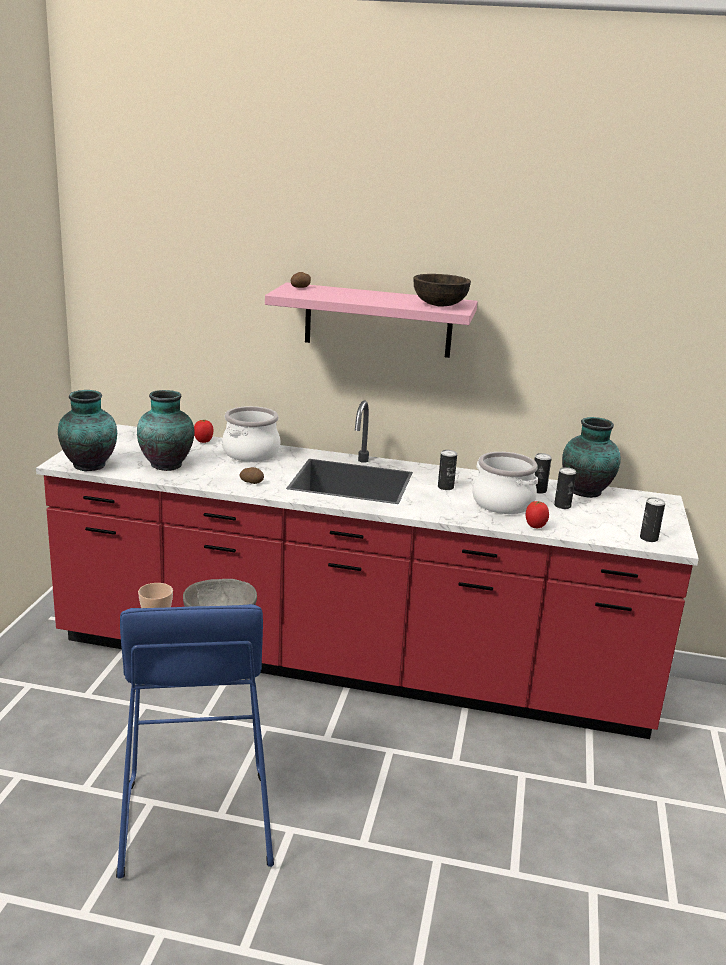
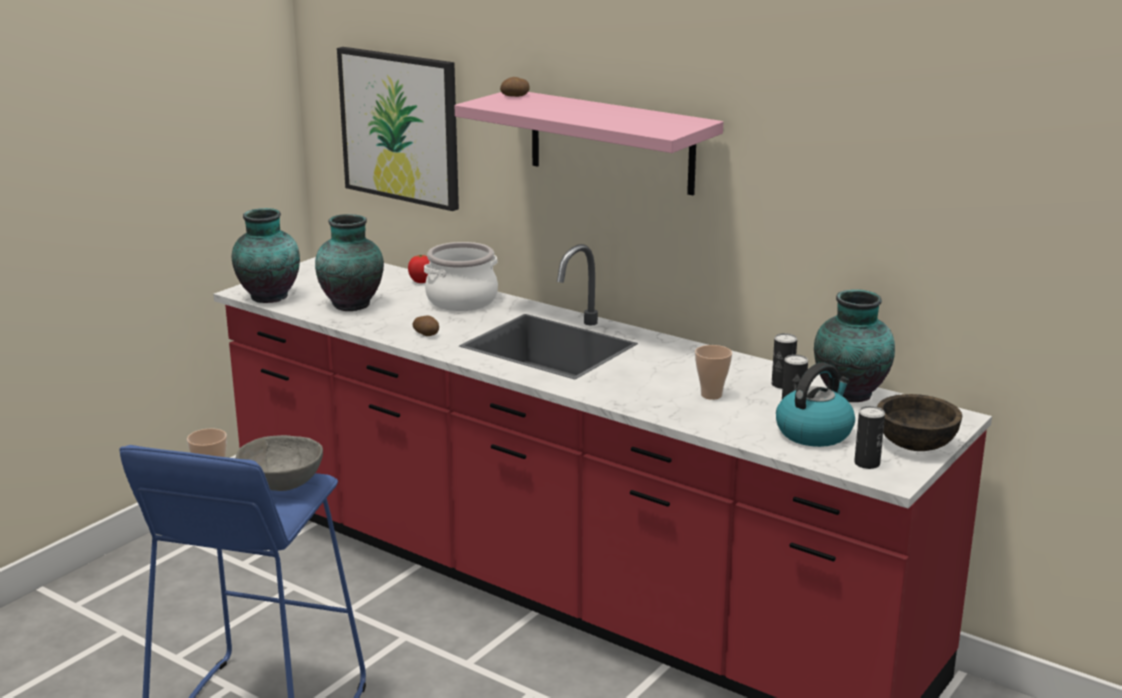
camera: 25 degrees right, 0 degrees up
(174, 317) = (400, 127): none -> picture
(440, 305) = (655, 125): brown bowl -> brown bowl (916, 445)
(445, 487) = (659, 366): can -> none
(502, 504) = (711, 395): cooking pot -> cup
(535, 527) = (722, 428): tomato -> none
(594, 521) = (814, 432): none -> kettle

